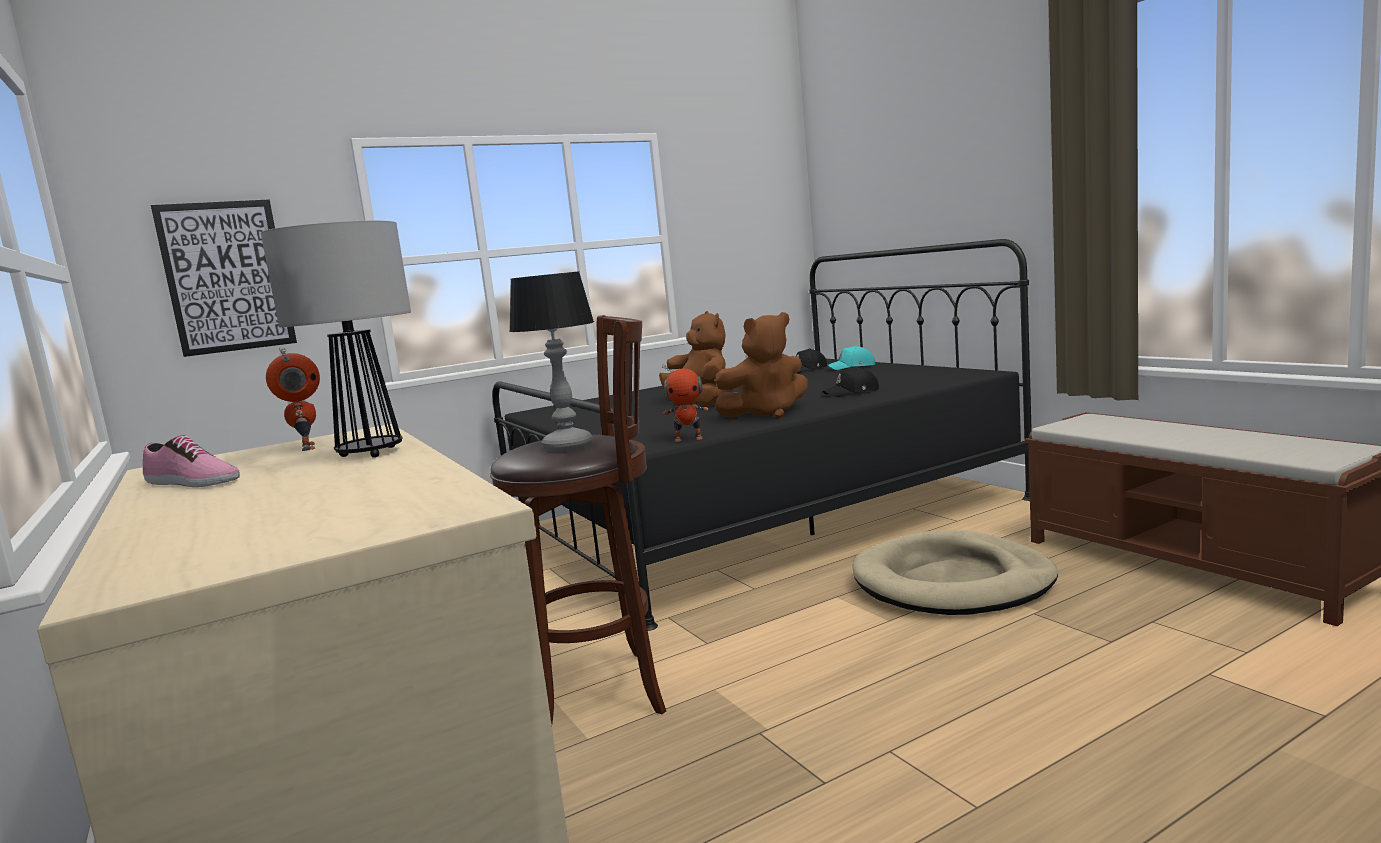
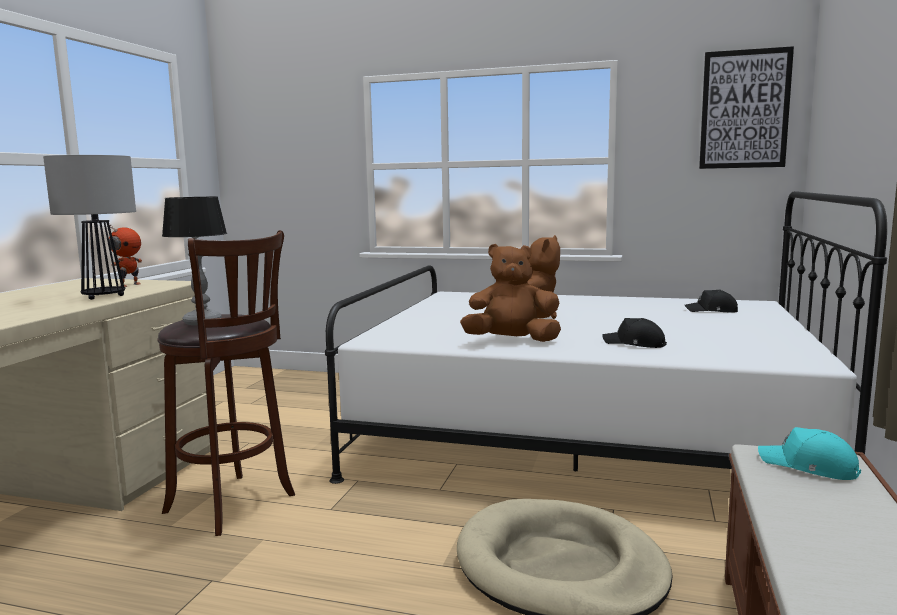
camera: 45 degrees right, 0 degrees up
(191, 482) = (40, 291): shoe -> none
(227, 277) = (284, 169): picture -> picture (744, 109)
(689, 439) = (403, 344): toy robot -> none
(761, 515) = (583, 437): black bed -> white bed
(766, 414) = (511, 341): brown plush toy -> brown plush toy turned 150 degrees clockwise
(852, 367) = (752, 319): turquoise cap -> turquoise cap (808, 466)

